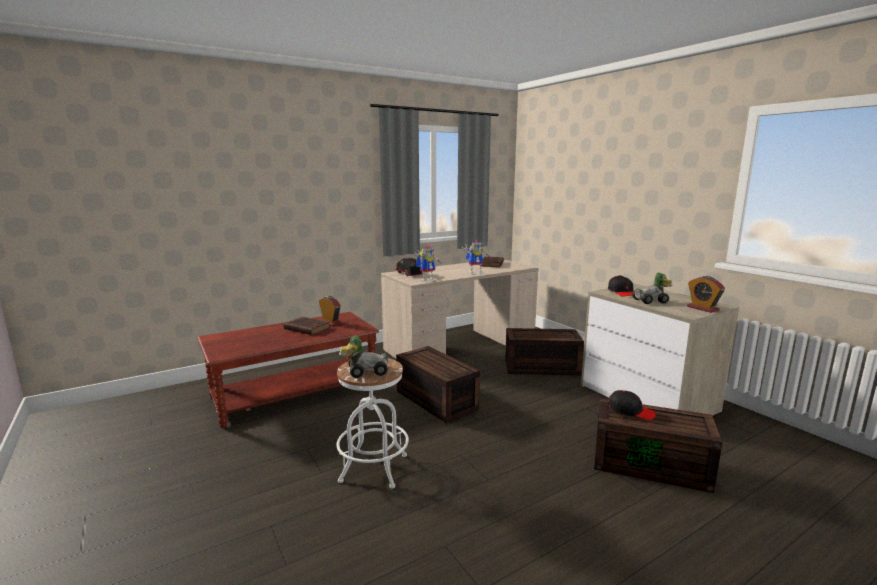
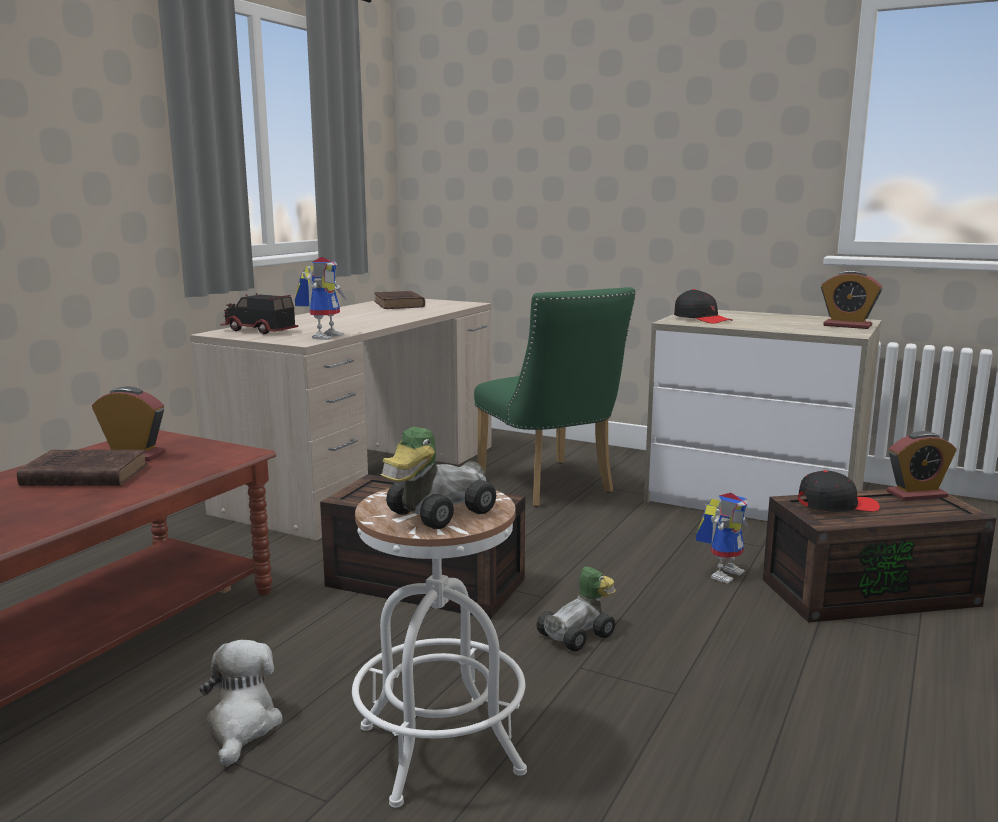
camera: 30 degrees left, 0 degrees up
(320, 437) = (242, 727): none -> plush toy
(476, 273) = (398, 318): toy robot -> toy robot (723, 572)
(540, 367) = (550, 487): brown storage box -> green chair
(652, 301) = (767, 325): toy car -> toy car (580, 634)
(691, 417) = (916, 494): none -> alarm clock

